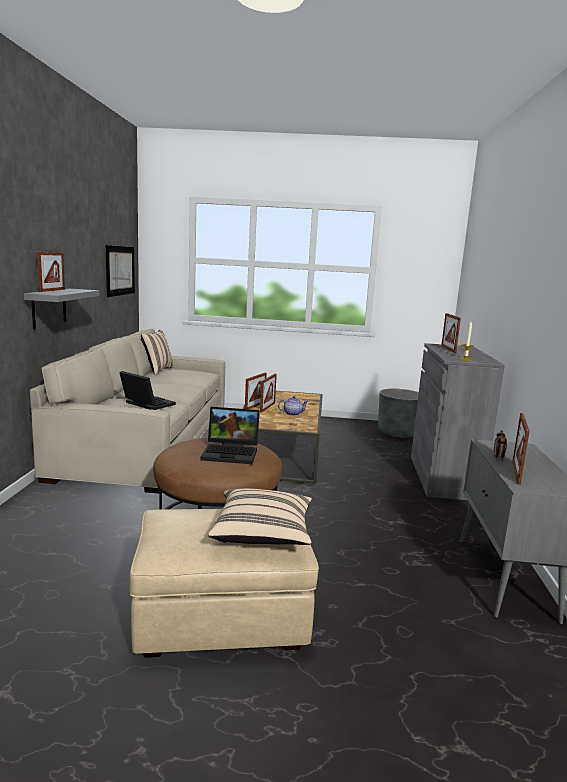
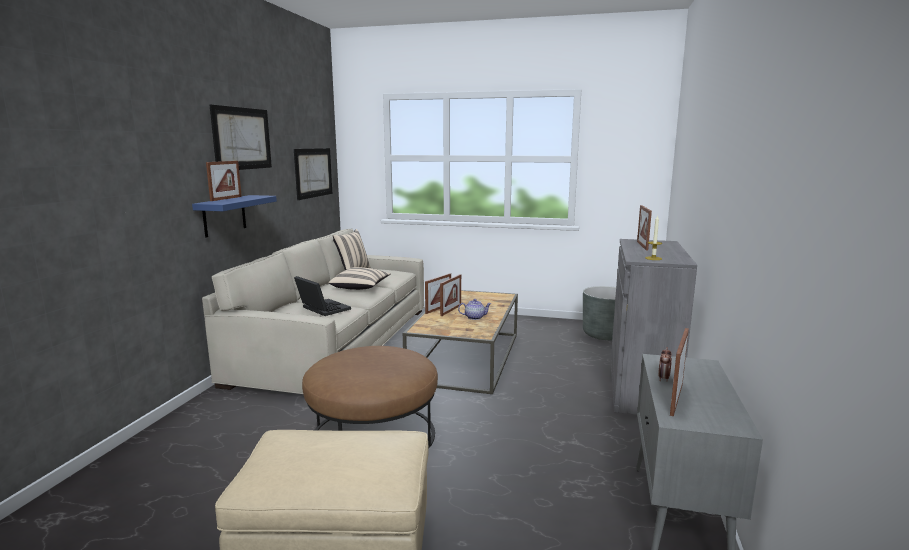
camera: 10 degrees right, 0 degrees up
(49, 307) = (224, 215): grey shelf -> blue shelf
(65, 230) = (242, 138): none -> picture
(232, 453) = (383, 365): laptop -> none
(263, 534) = (367, 465): beige pillow -> beige pillow (360, 288)

